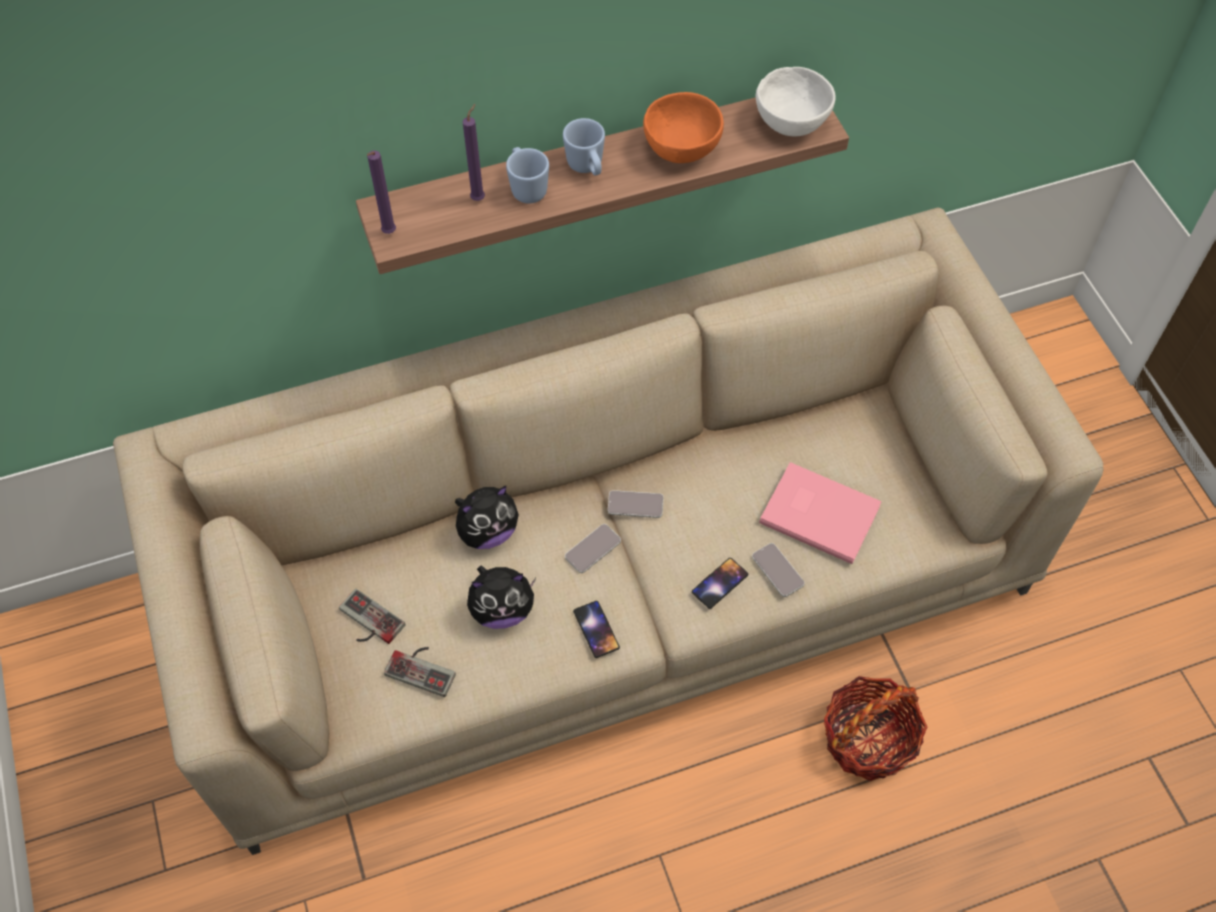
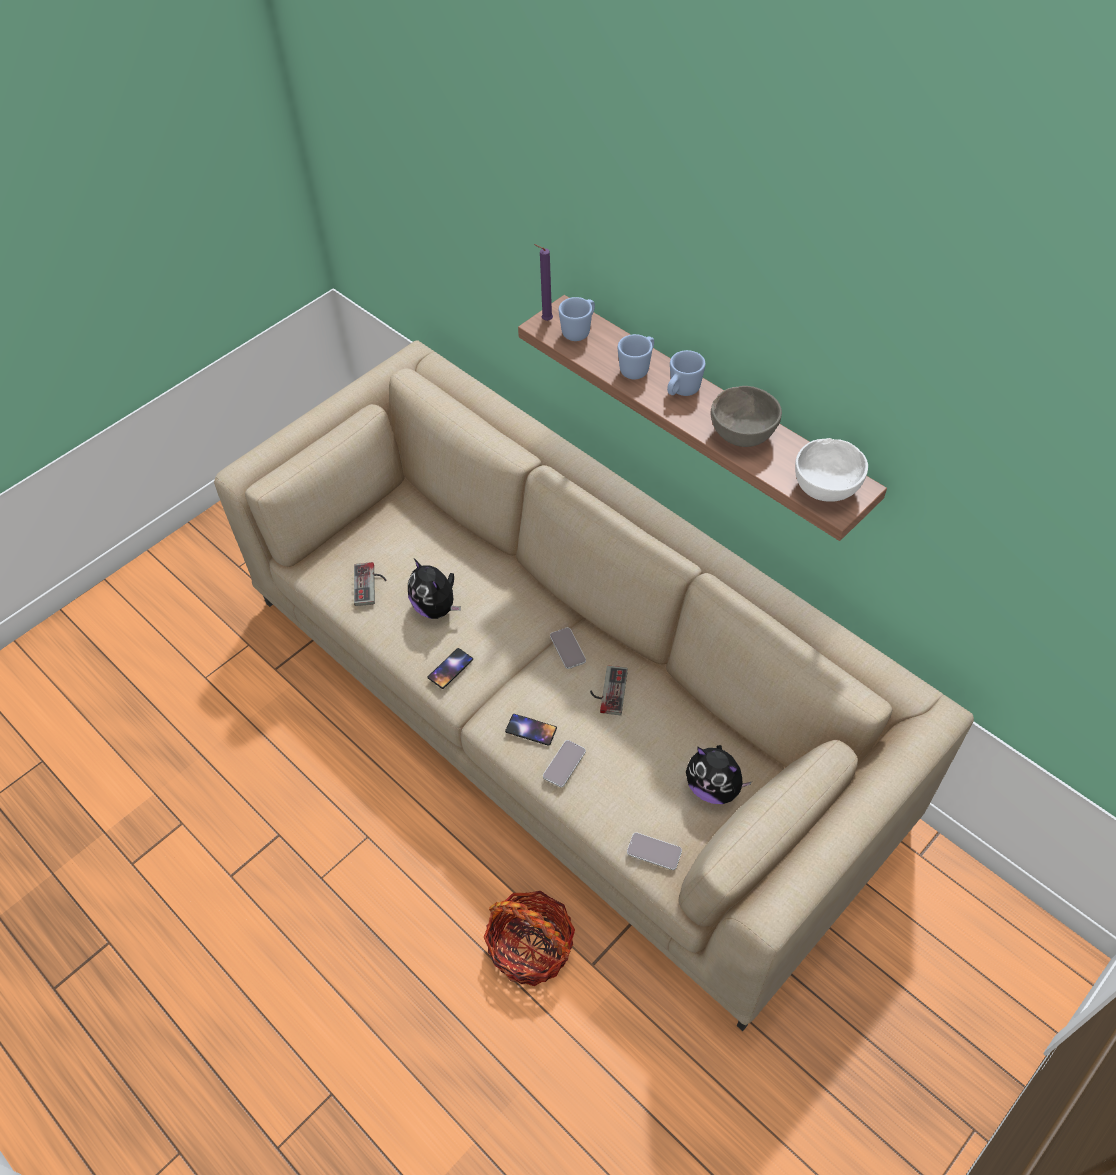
camera: 65 degrees right, 5 degrees down
(367, 623) = (387, 540): game controller -> game controller (607, 690)
(429, 211) = (579, 331): none -> blue mug
(479, 198) = (610, 349): purple candle -> none
(487, 532) = (493, 572): plush toy -> plush toy (713, 787)
(593, 549) = (514, 638): phone -> phone (654, 851)
(680, 149) = (742, 434): orange bowl -> grey bowl
(819, 512) = (635, 772): pink book -> none

